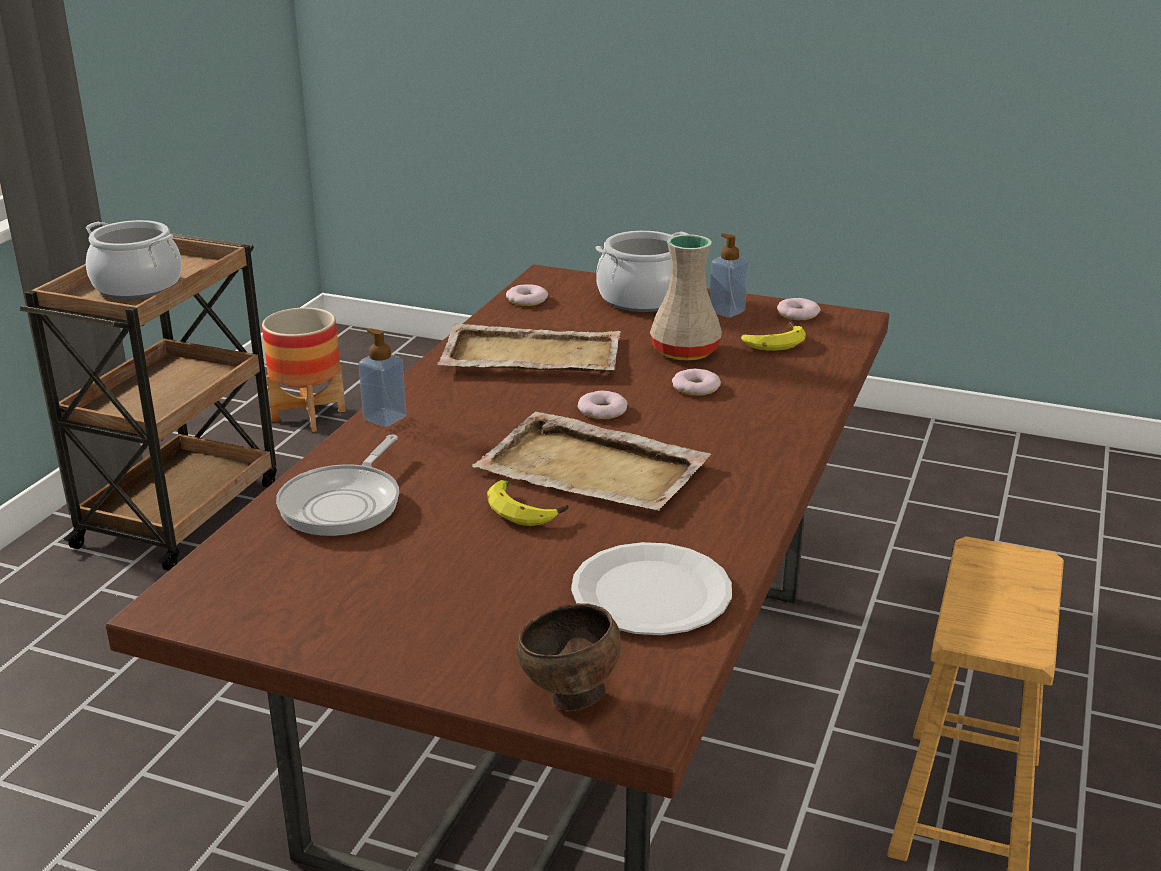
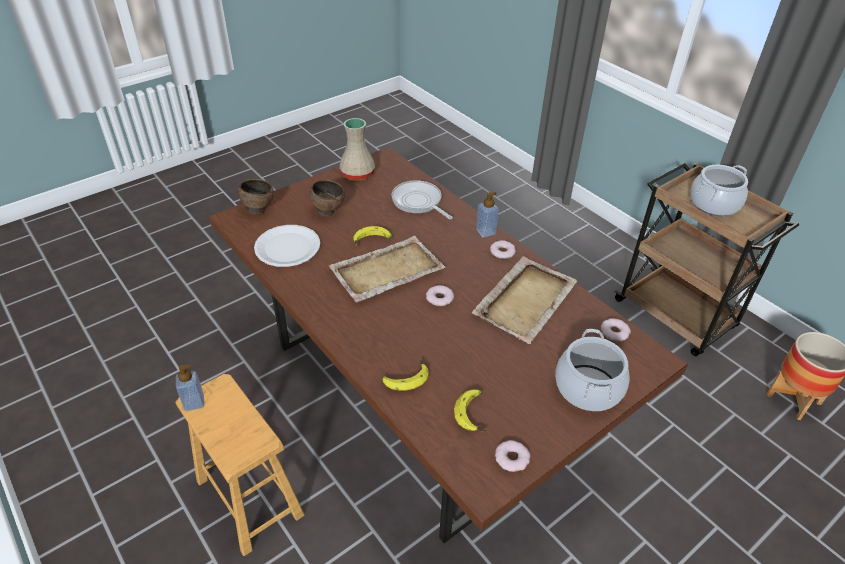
camera: 120 degrees right, 15 degrees up
(479, 595) = (328, 211): none -> brown bowl
(684, 351) = (490, 364): beige vase -> beige vase (358, 174)
(695, 387) = (438, 344): donut -> donut (502, 252)
(727, 311) = (539, 420): soap dispenser -> soap dispenser (194, 402)
(783, 391) = (405, 378): none -> banana

